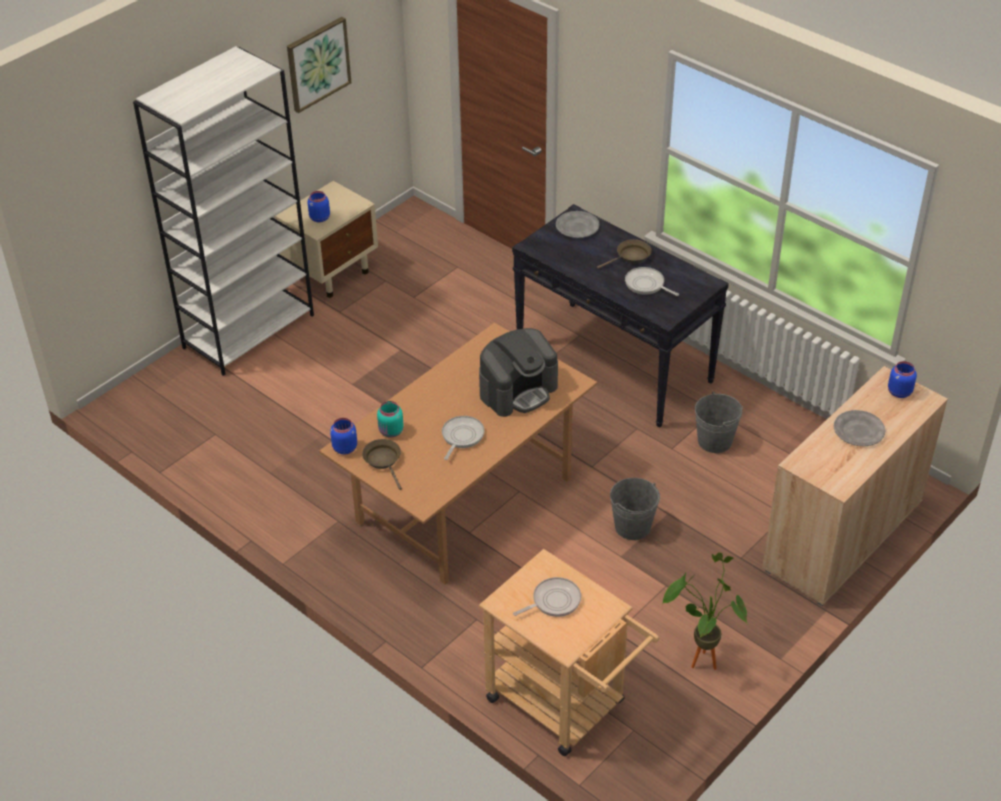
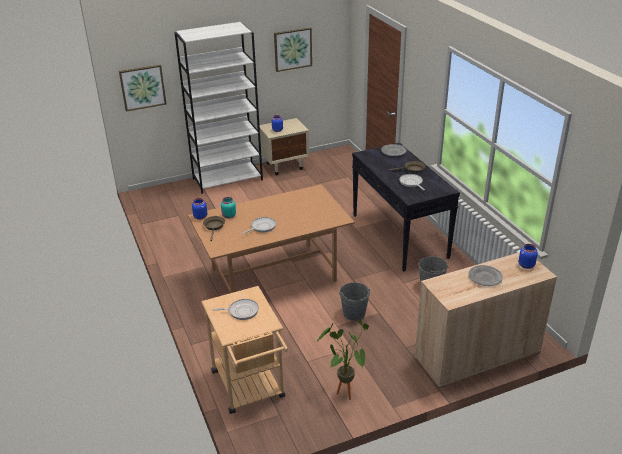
camera: 25 degrees right, 10 degrees down
(87, 217) = (142, 87): none -> picture
(518, 390) = (308, 215): coffee machine -> none

